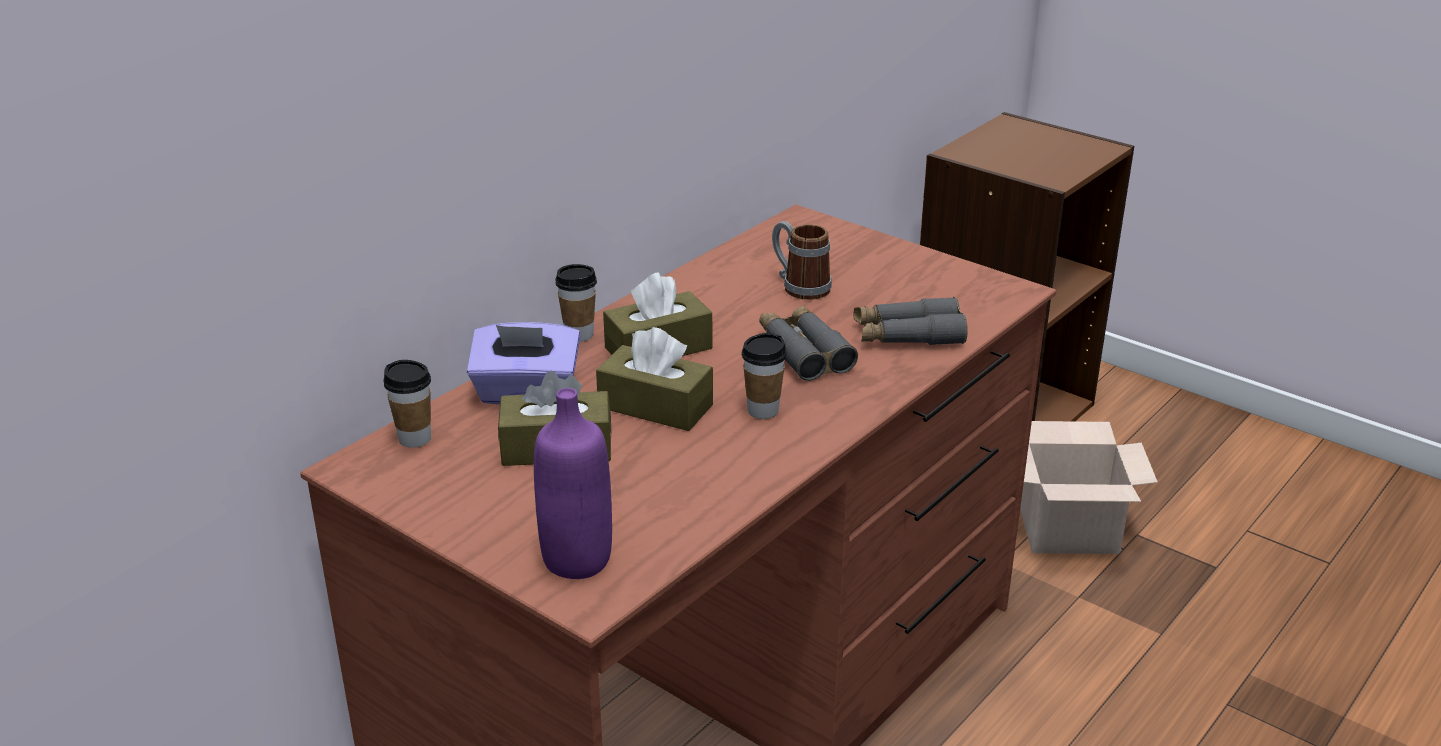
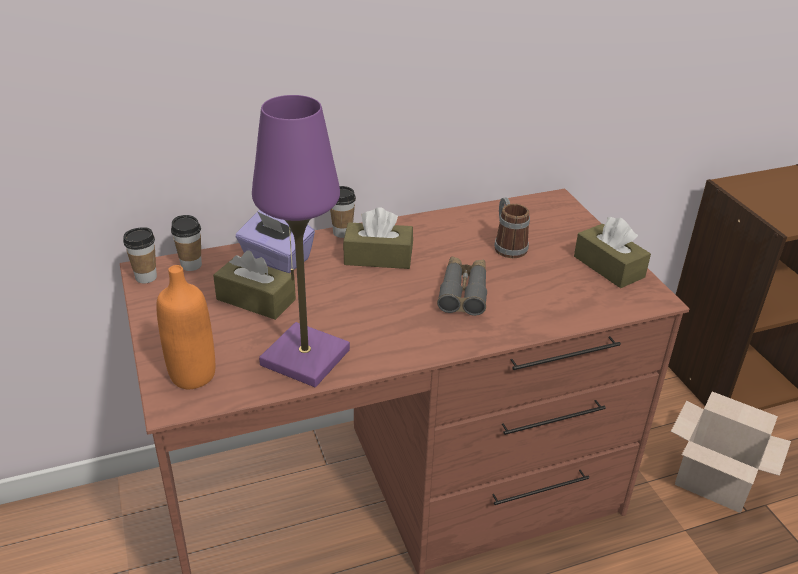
camera: 30 degrees right, 5 degrees up
(577, 560) = (192, 375): purple bottle -> orange bottle
(655, 406) = (337, 294): brown tissue box -> brown tissue box (608, 267)
(697, 488) = (304, 357): none -> purple table lamp
(763, 410) = (396, 322): cup -> cup (146, 277)
(908, 335) = (544, 304): grey binoculars -> none

